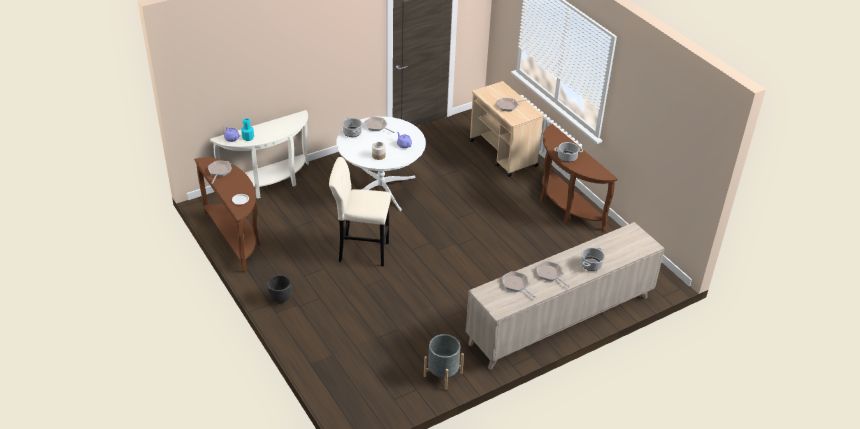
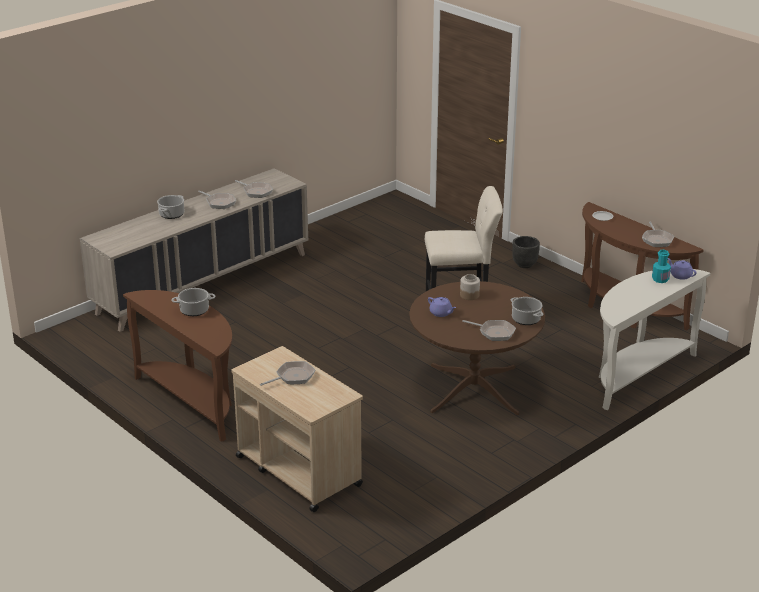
camera: 170 degrees right, 10 degrees down
(381, 188) = (473, 389): white dining table -> brown dining table
(443, 374) = (325, 233): grey planter -> none

